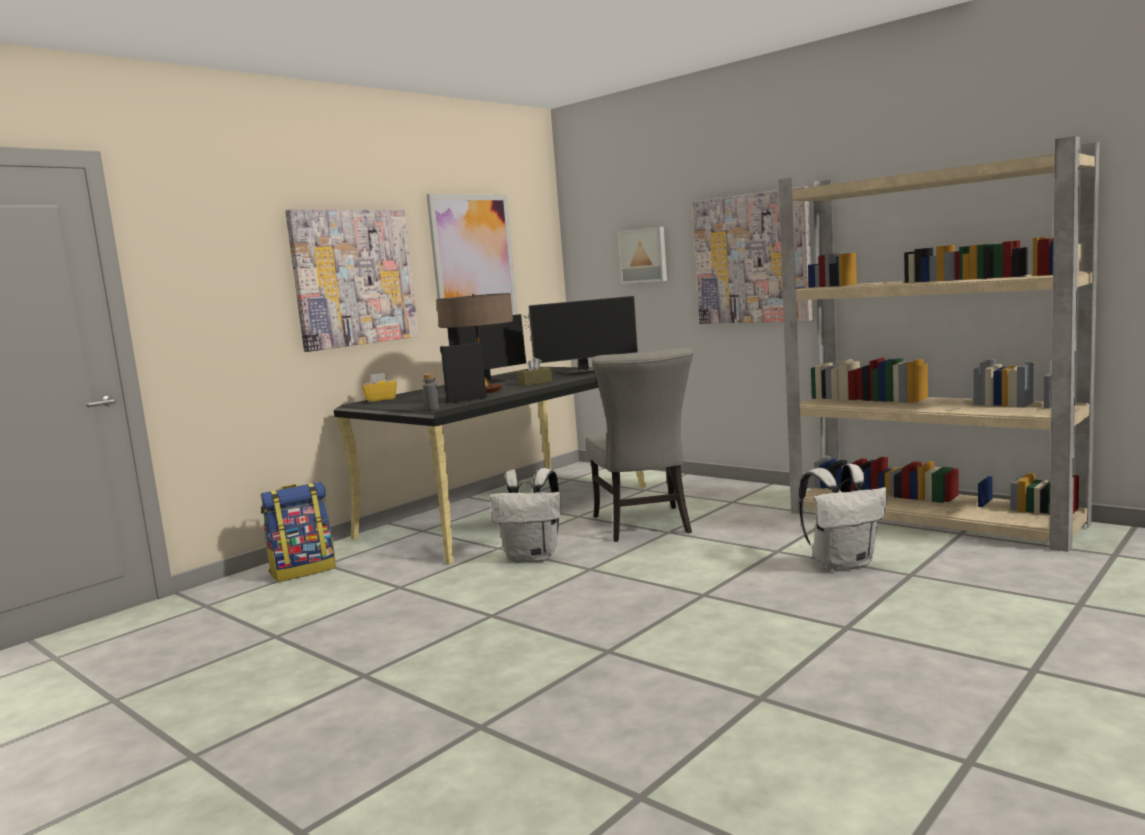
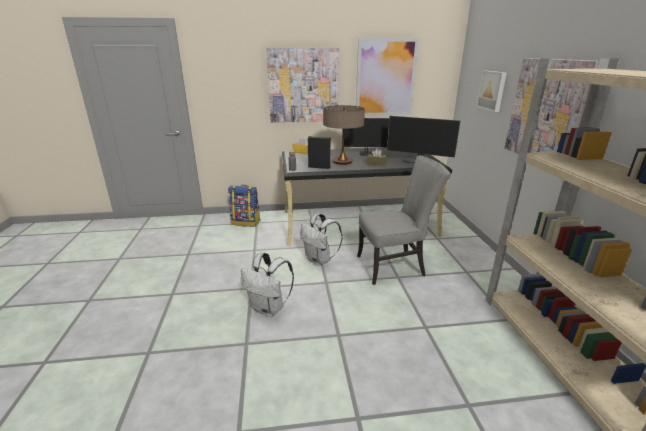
camera: 40 degrees right, 15 degrees up
(645, 526) = (395, 266): grey chair -> grey chair turned 135 degrees counterclockwise
(843, 564) = (443, 364): white backpack -> white backpack (269, 308)

